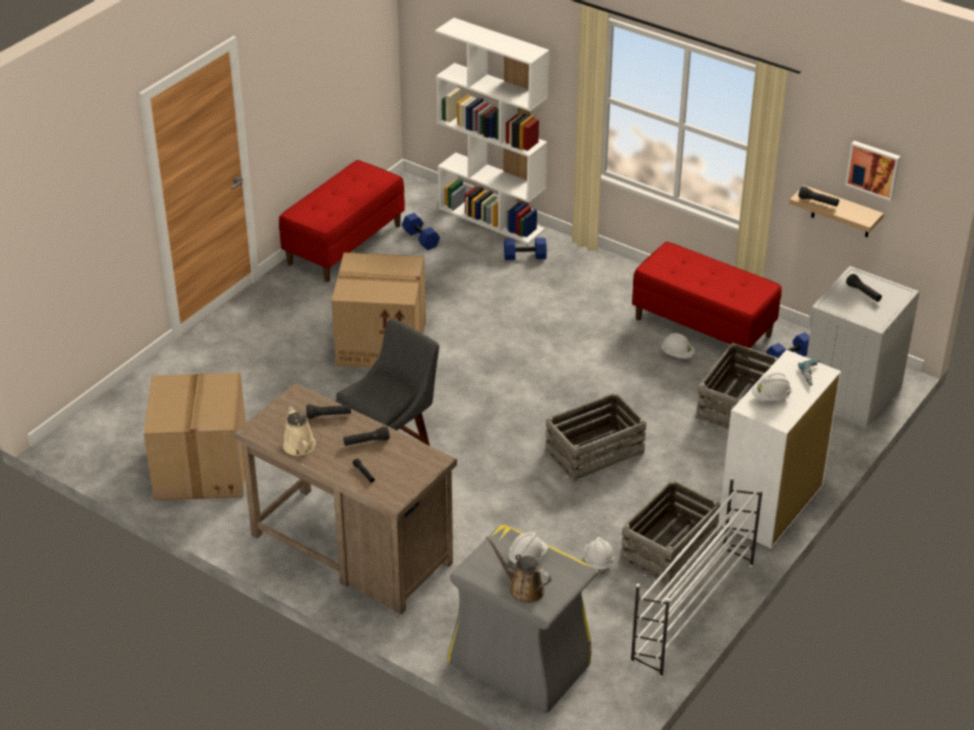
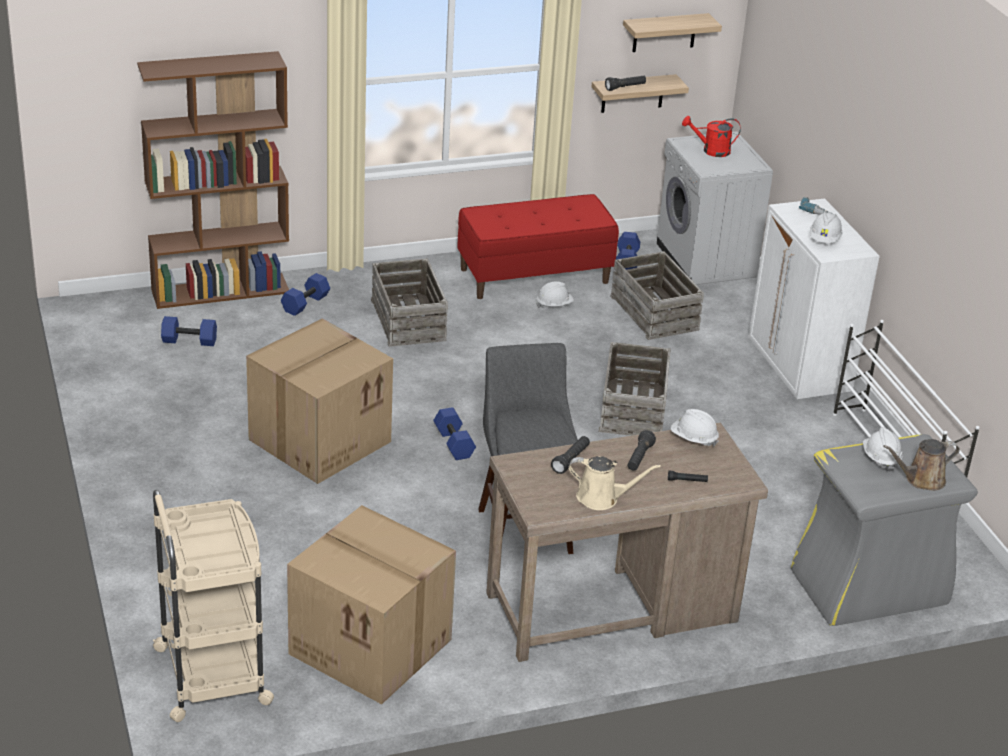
camera: 55 degrees left, 5 degrees down
(114, 425) = (214, 676): none -> beige cart
(344, 244) = (127, 385): red bench -> none
(448, 396) = (455, 443): none -> blue dumbbell
(492, 219) = (221, 291): white bookcase -> brown bookcase
(598, 561) = (780, 479): white hard hat -> white hard hat (693, 439)
(669, 547) = (800, 436): crate -> crate (409, 320)
(863, 293) = (711, 151): black flashlight -> red watering can
(873, 169) = (664, 32): picture -> shelf

